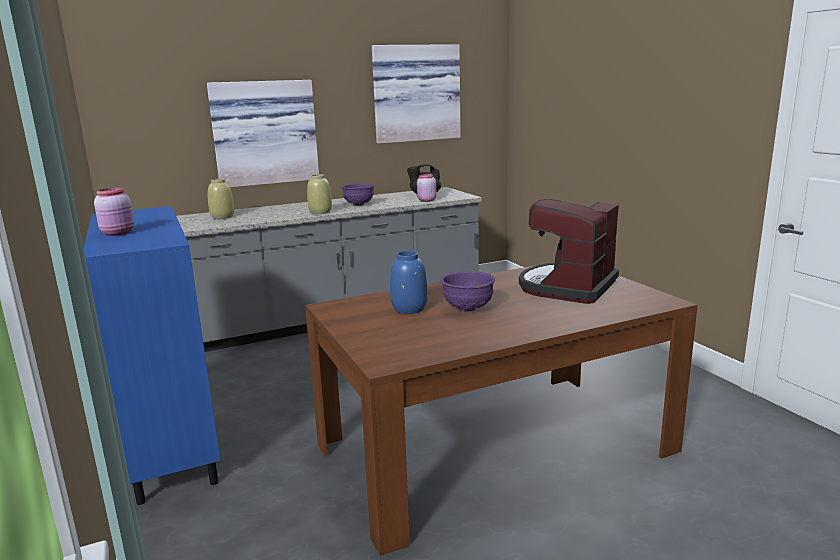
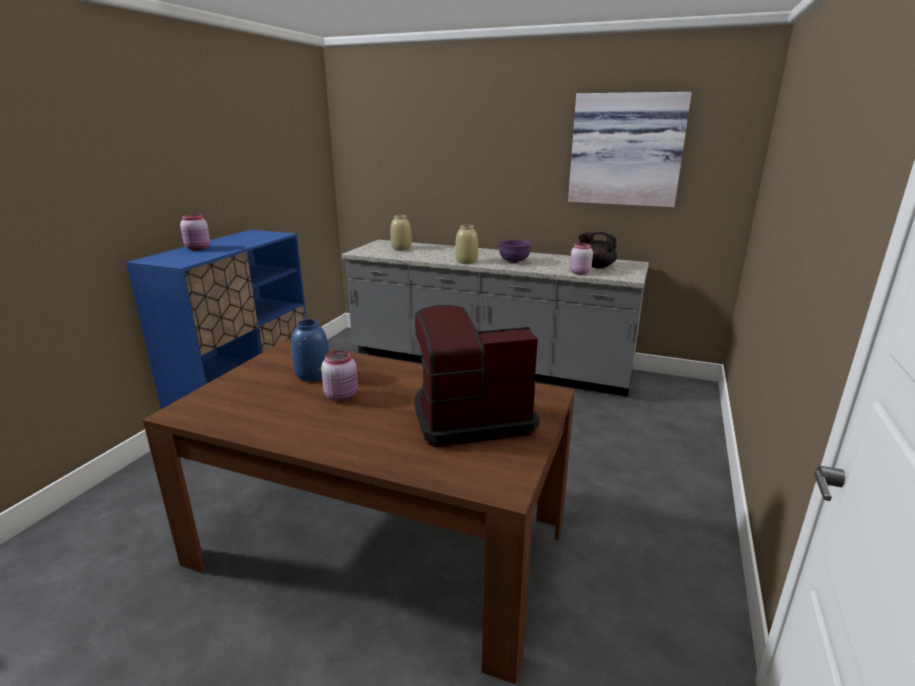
camera: 45 degrees right, 5 degrees up
(264, 133) = (461, 178): picture -> none
(468, 308) = (342, 396): purple bowl -> pink jar

